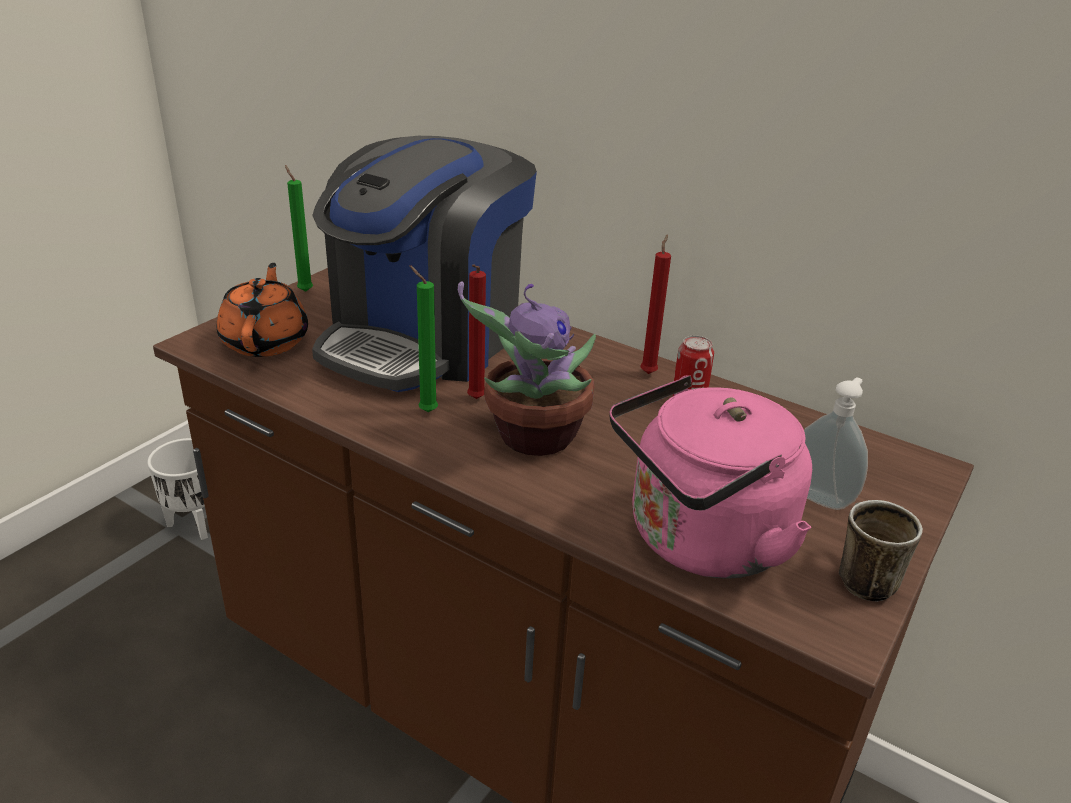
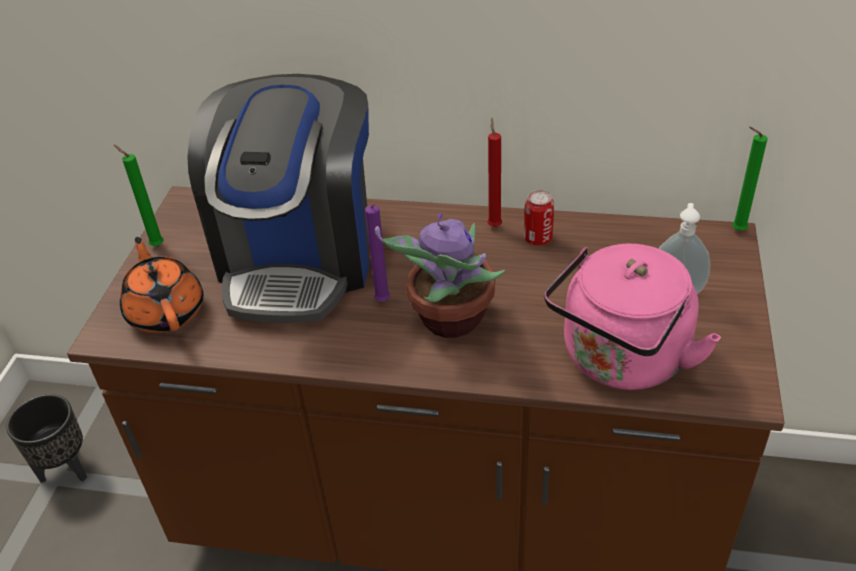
camera: 20 degrees left, 10 degrees up
(196, 523) = (67, 468): white planter -> black planter
(425, 411) = (352, 328): green candle -> green candle (736, 230)
(475, 400) = (382, 303): red candle -> purple candle
(859, 577) = (733, 346): mug -> none

